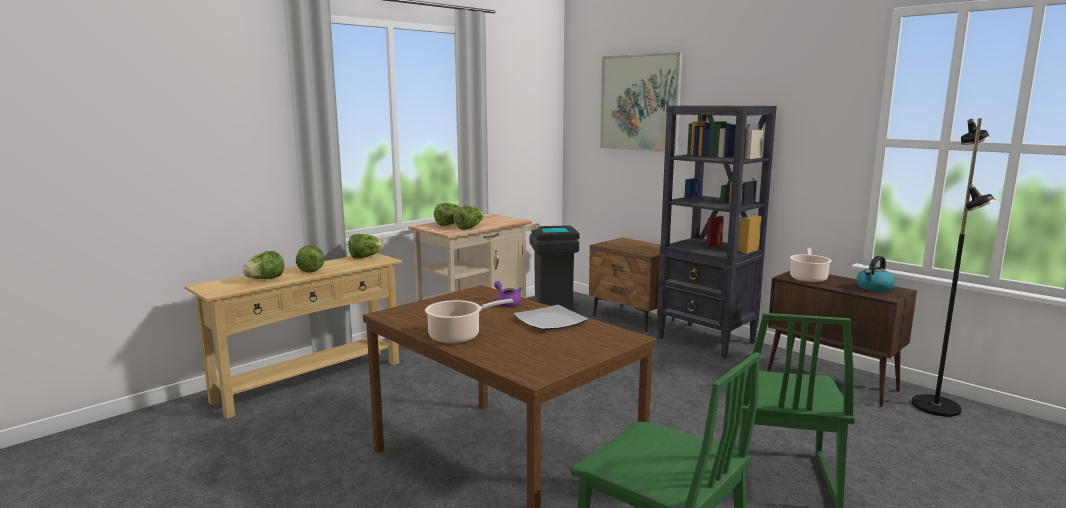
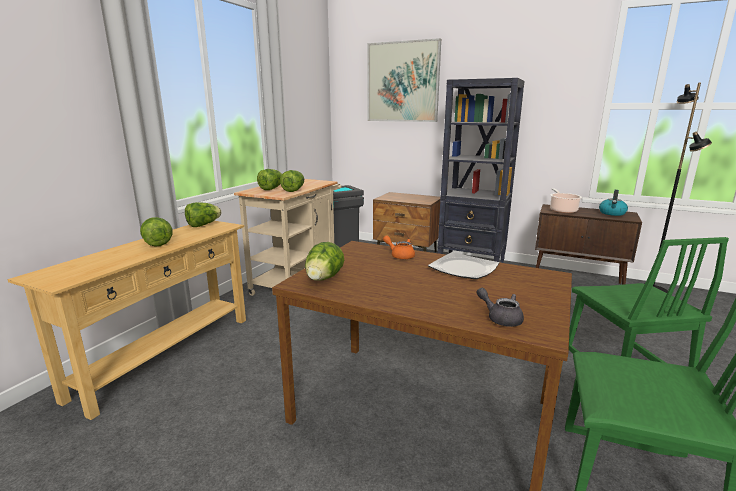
camera: 20 degrees left, 5 degrees up
(265, 279) = (112, 259): lettuce -> lettuce (323, 279)
(458, 336) = (404, 298): cooking pot -> none
(507, 303) = (400, 255): purple teapot -> orange teapot
(517, 361) = (500, 318): none -> grey teapot

